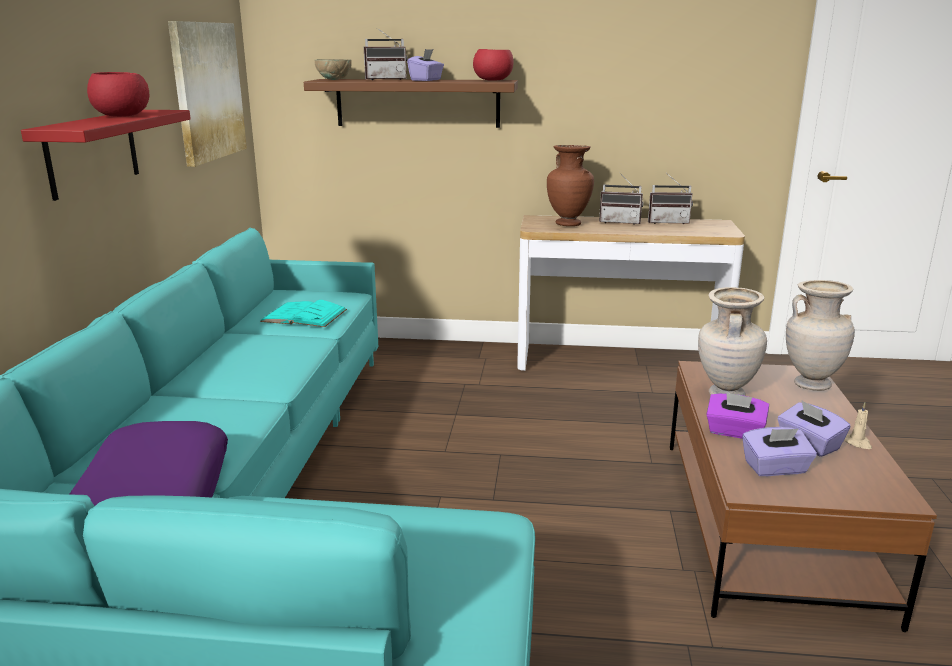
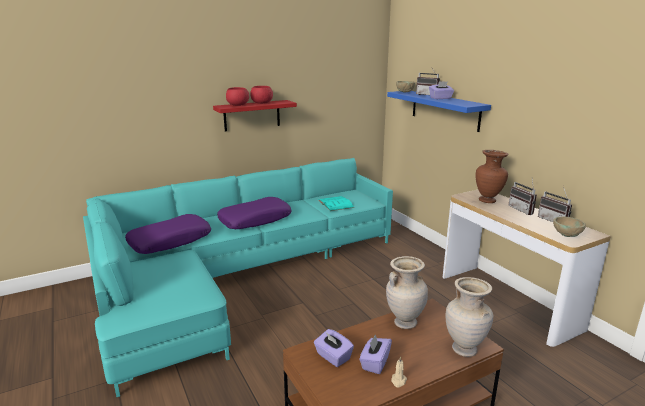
camera: 55 degrees right, 0 degrees up
(207, 91) = (344, 92): picture -> none
(232, 391) = (255, 220): none -> purple pillow
(417, 103) = (444, 110): brown shelf -> blue shelf
(494, 80) = (472, 103): red bowl -> red bowl (238, 105)
(711, 230) = (566, 235): none -> beige bowl
(734, 432) = (361, 335): purple tissue box -> none

